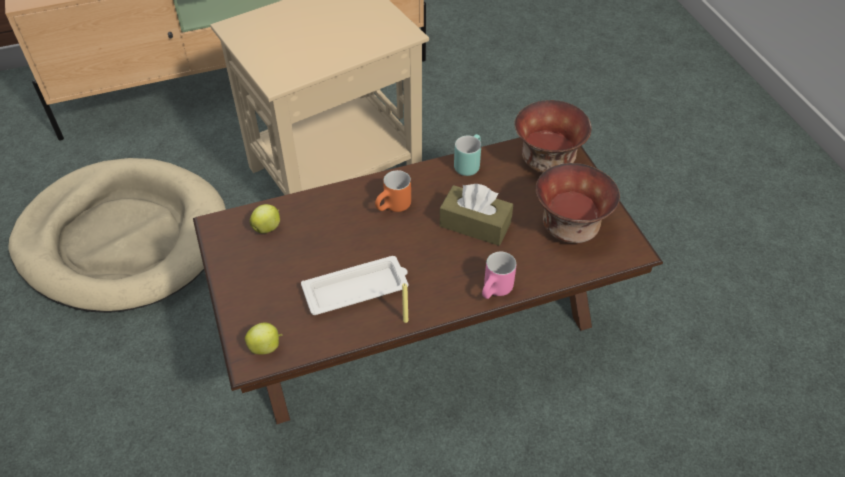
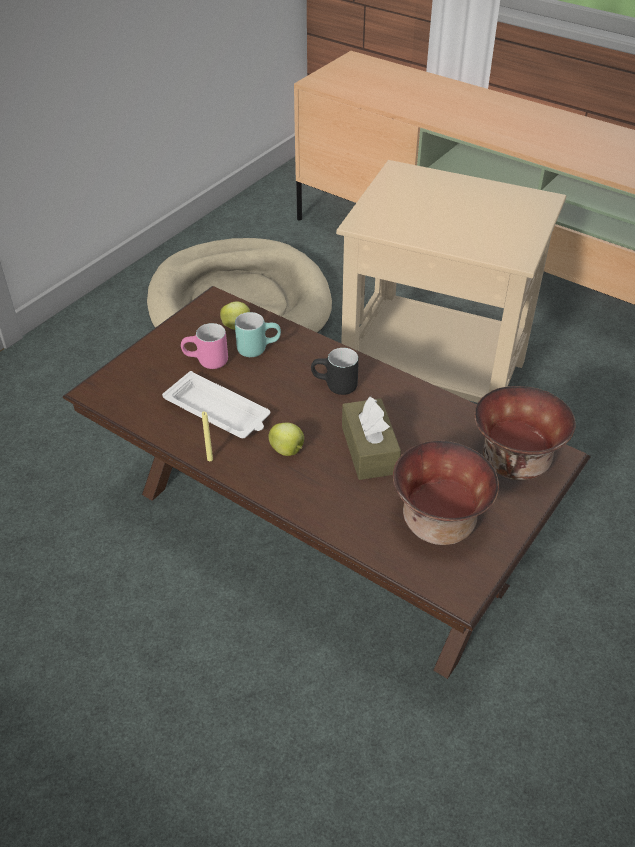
camera: 55 degrees right, 5 degrees down
(266, 347) = (114, 391): apple -> apple (288, 451)
(394, 208) = (334, 387): orange mug -> black mug
(467, 163) = (443, 406): turquoise mug -> turquoise mug (258, 348)
(496, 292) = (298, 505): pink mug -> pink mug (206, 363)

